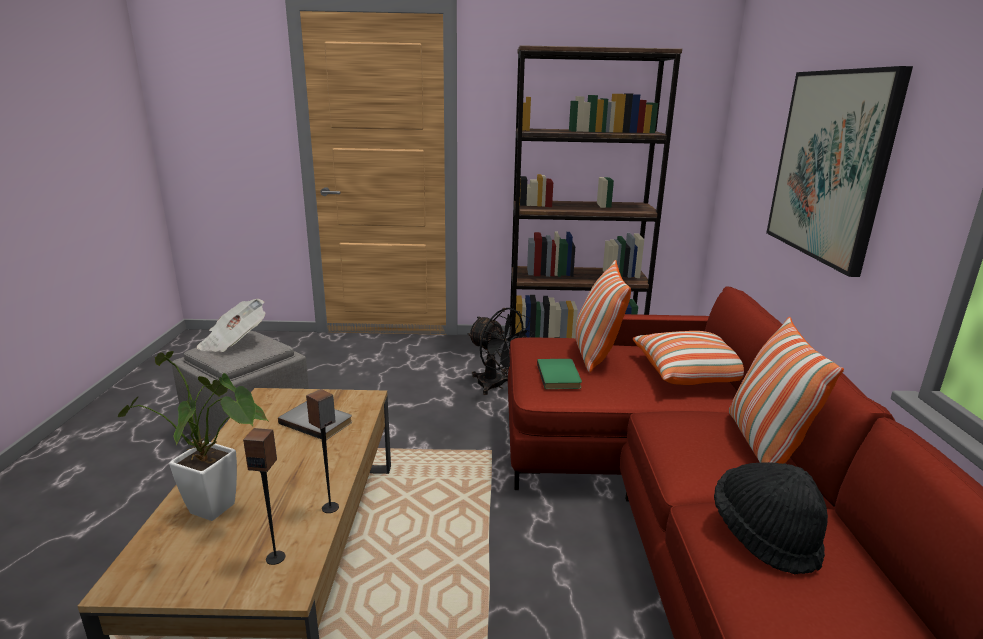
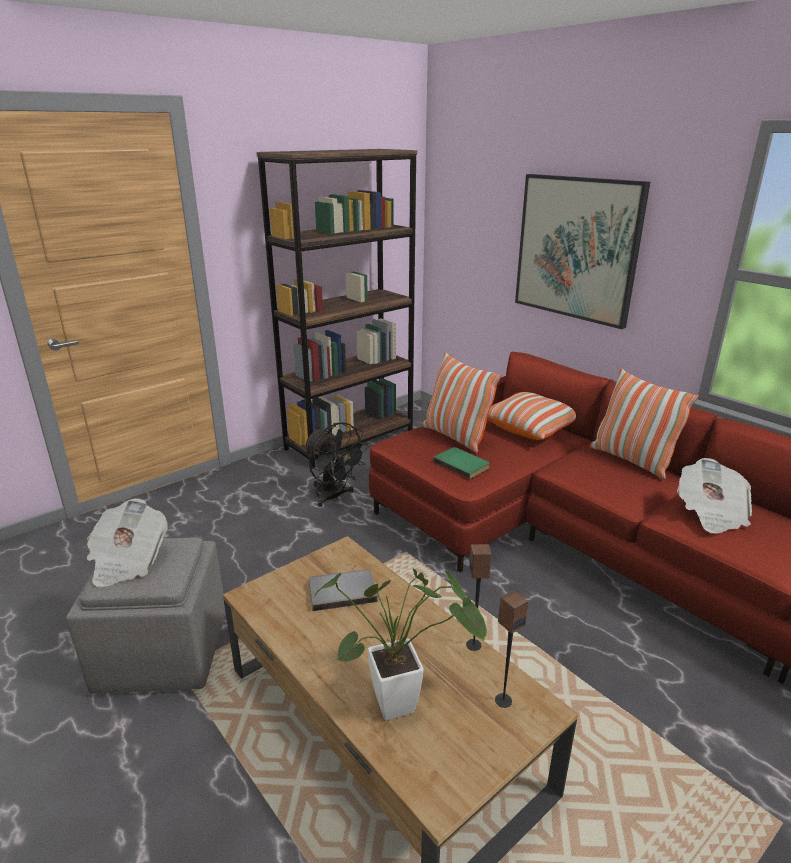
camera: 40 degrees left, 5 degrees up
(496, 386) = (334, 497): black fan -> black fan turned 45 degrees clockwise
(764, 535) = (710, 513): black hat -> newspaper

